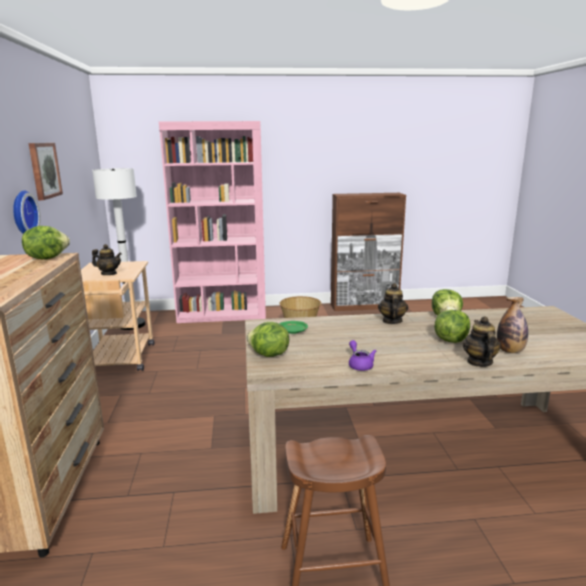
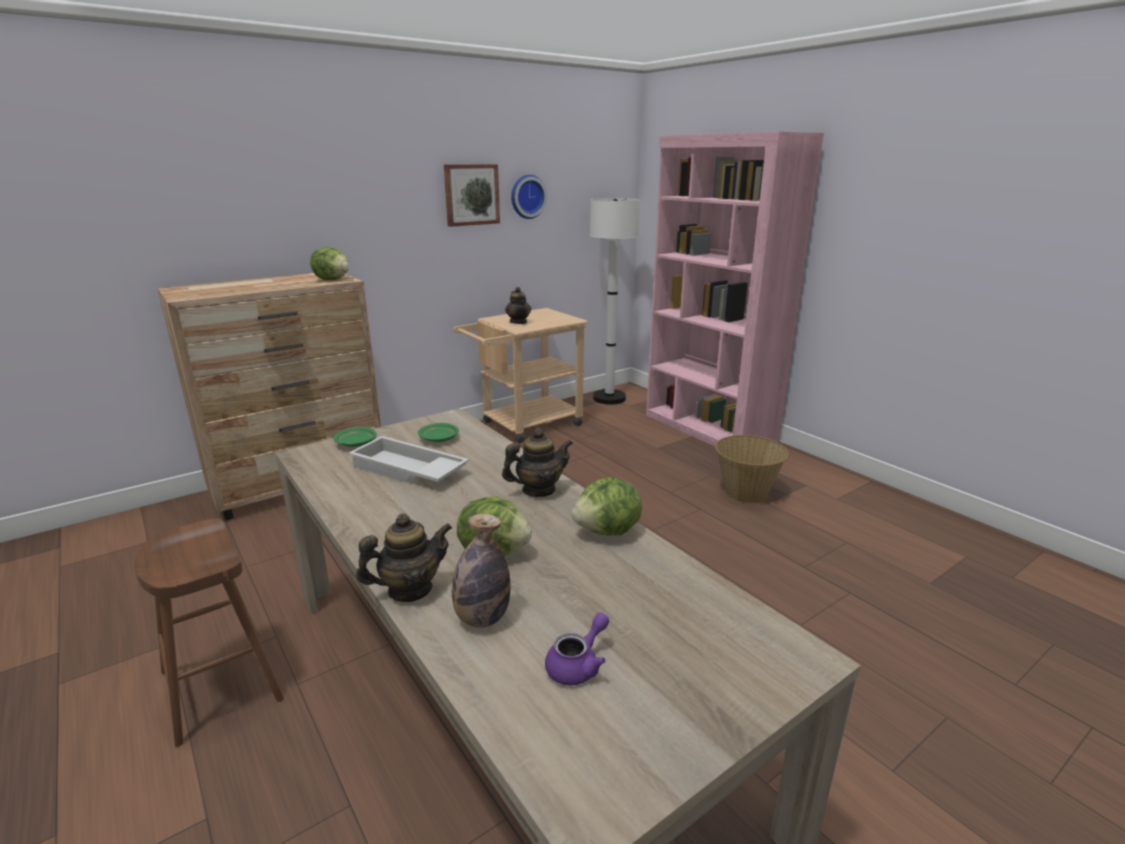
camera: 60 degrees right, 5 degrees up
(22, 214) = (409, 237): wall clock -> wall clock (527, 196)
(268, 355) = (356, 443): lettuce -> green plate
(333, 346) = (407, 470): none -> white tray
(359, 365) = (352, 498): purple teapot -> purple teapot (578, 665)
(364, 306) = (937, 519): brown cabinet -> none

